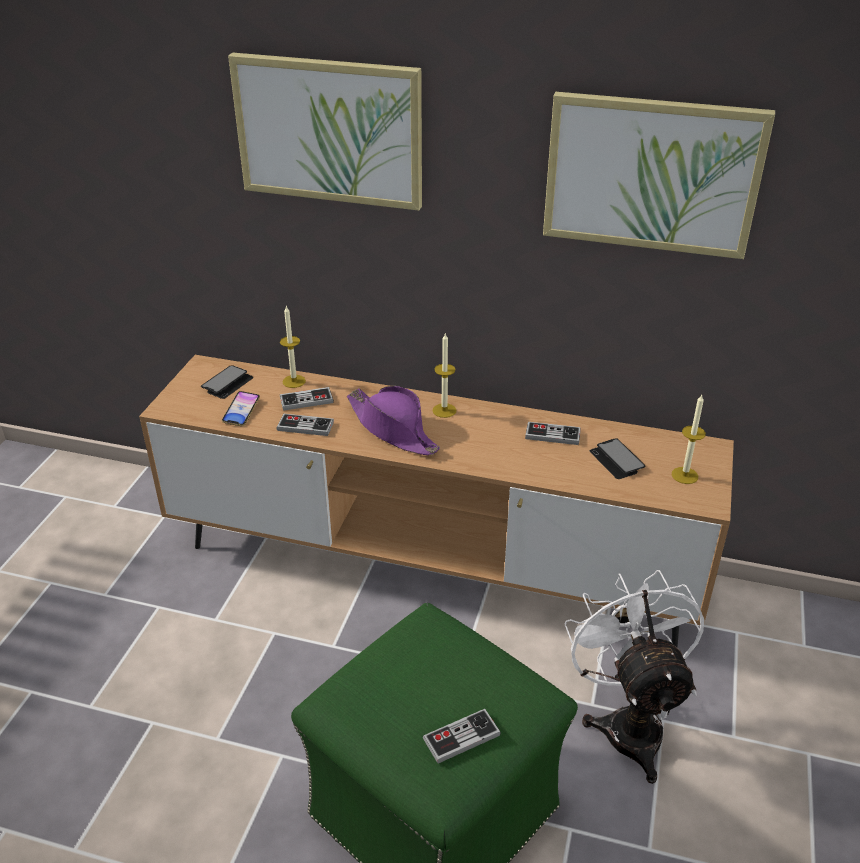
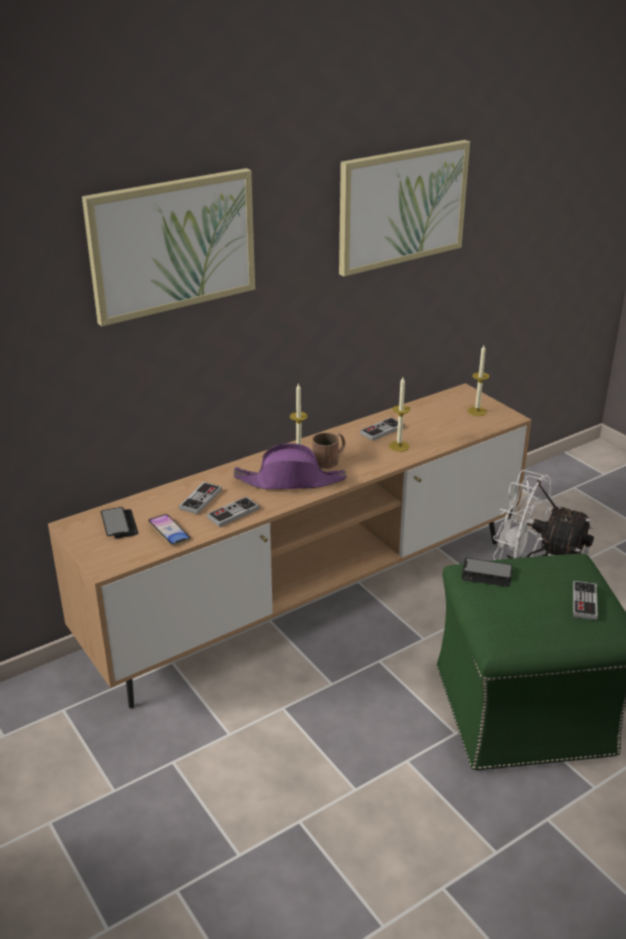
camera: 50 degrees left, 5 degrees down
(294, 381) = (166, 494): candle -> candle (399, 446)
(458, 431) = (330, 459): none -> brown mug
(616, 460) = (435, 423): phone -> phone (486, 574)

